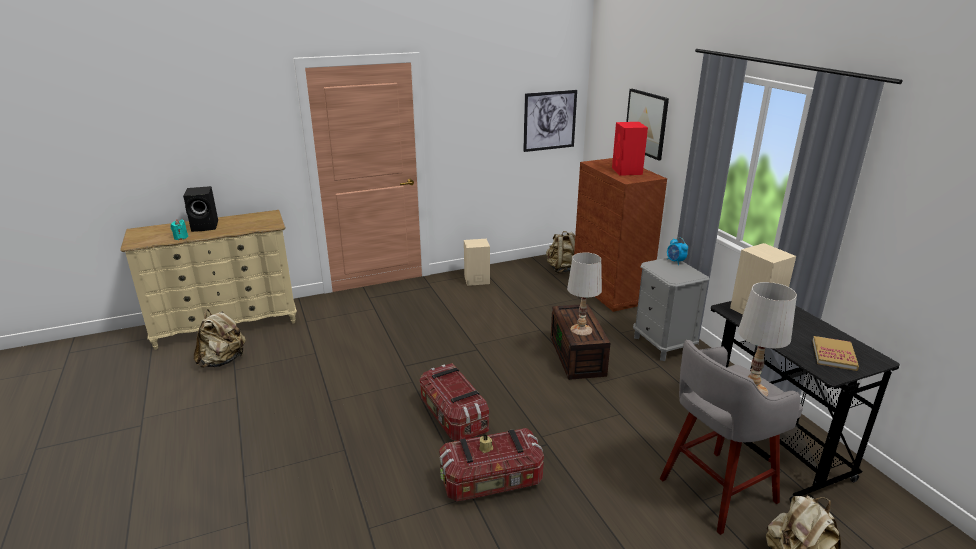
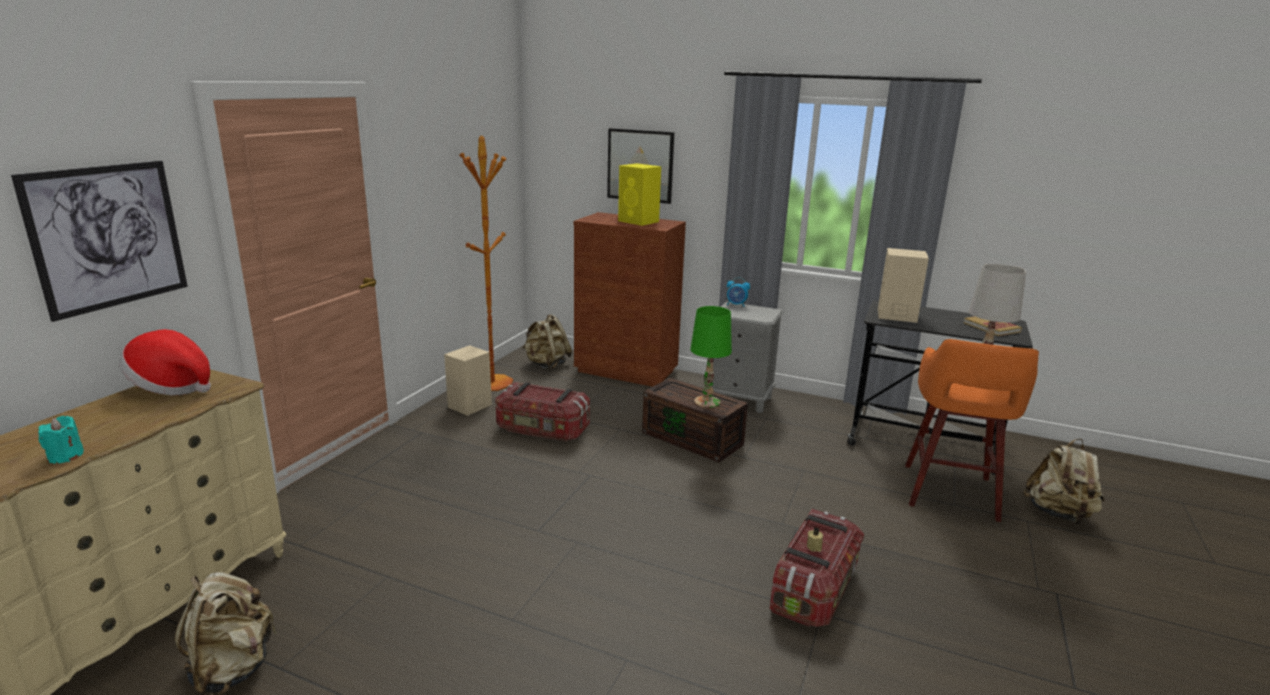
camera: 45 degrees left, 5 degrees down
(206, 226) = (86, 424): black speaker -> none
(255, 218) = (172, 386): none -> hat
(453, 417) = (680, 553): storage box -> storage box (542, 430)
(511, 270) = (492, 382): none -> orange clothes rack
(549, 120) = (497, 179): picture -> picture (108, 237)
(581, 330) = (707, 402): white table lamp -> green table lamp
(627, 171) = (639, 221): red speaker -> yellow speaker
(714, 491) = (949, 493): grey stool -> orange stool

